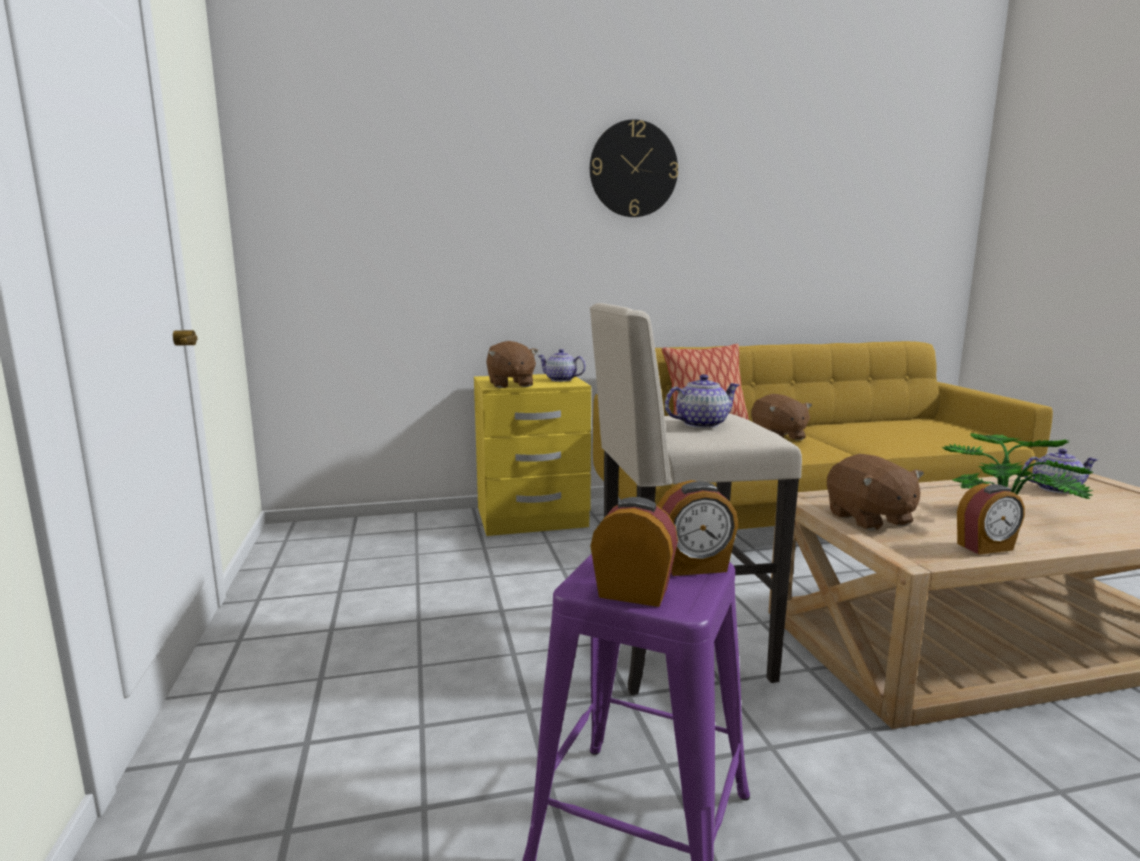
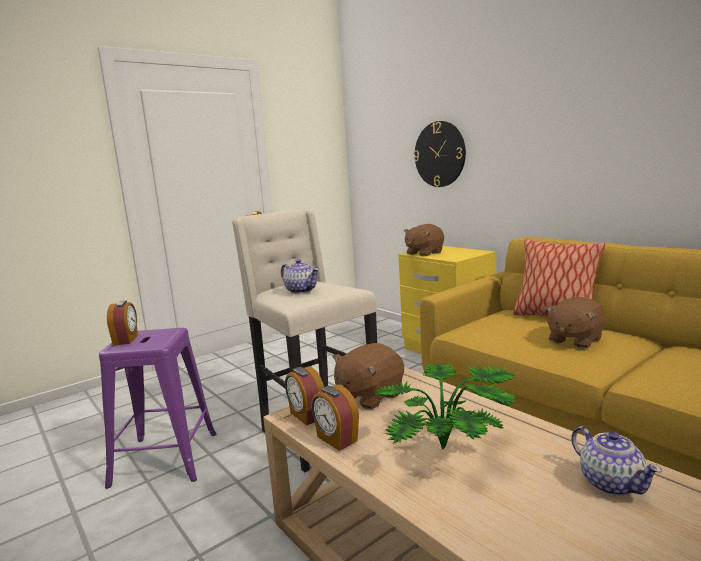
camera: 65 degrees right, 0 degrees up
(561, 380) = (462, 255): teapot -> none
(633, 169) = (546, 82): wall clock -> wall clock (439, 154)
(694, 567) = (155, 343): alarm clock -> alarm clock (306, 416)

